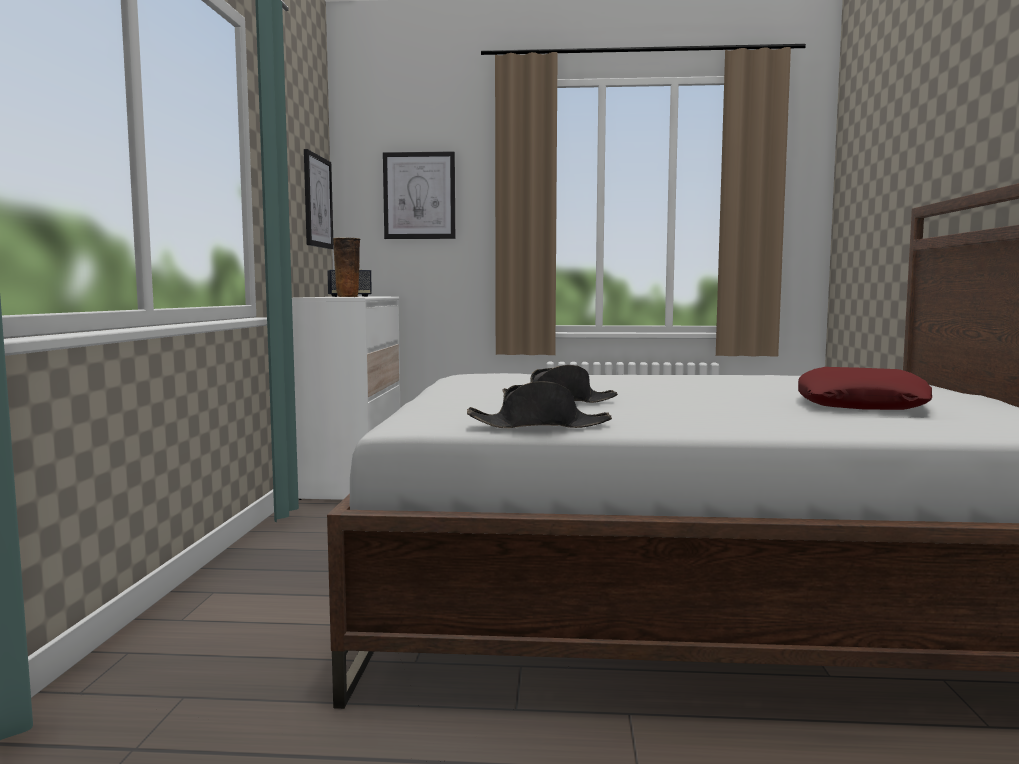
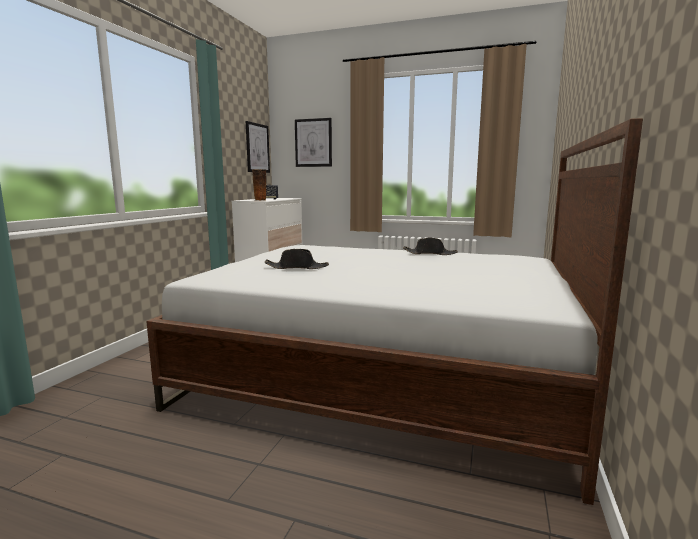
camera: 15 degrees right, 5 degrees up
(540, 425) = (249, 283): black hat -> black hat (430, 253)
(861, 404) = (460, 278): red pillow -> none

